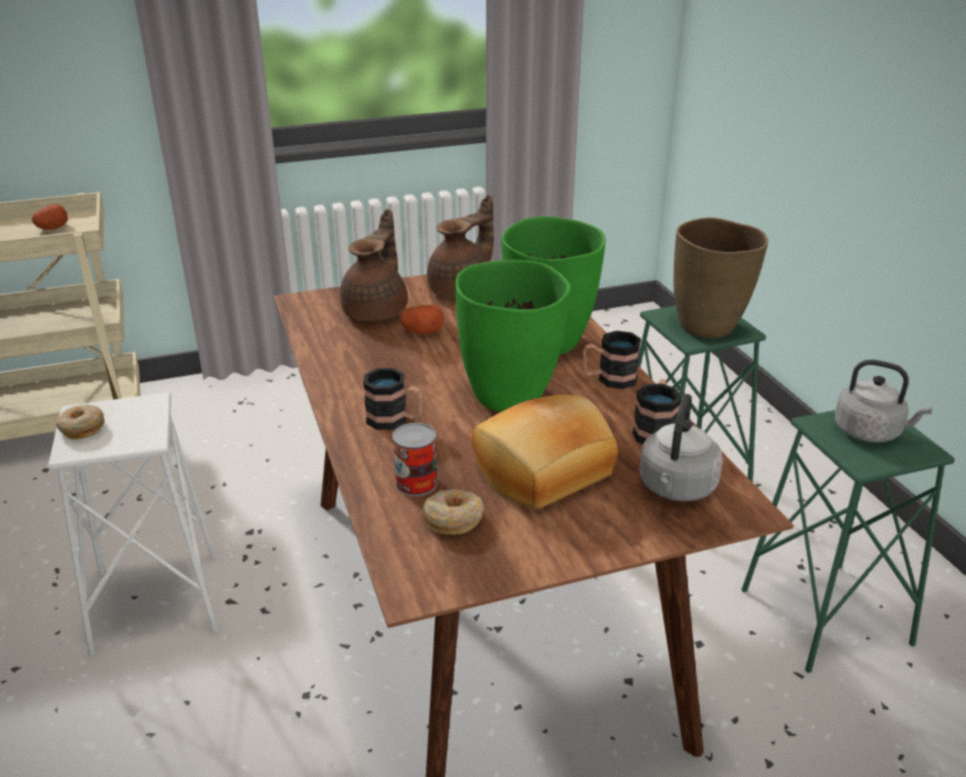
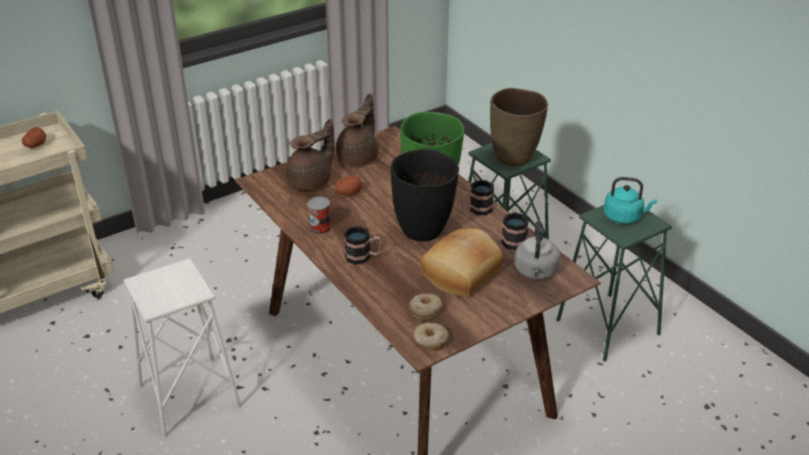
camera: 15 degrees left, 5 degrees up
(82, 428) = (149, 292): donut -> donut (430, 341)
(377, 310) = (311, 181): brown teapot -> brown teapot turned 45 degrees clockwise
(416, 483) = (395, 293): can -> can (320, 228)
(510, 396) = (423, 230): green vase -> black vase
(870, 432) = (624, 217): grey kettle -> turquoise kettle

